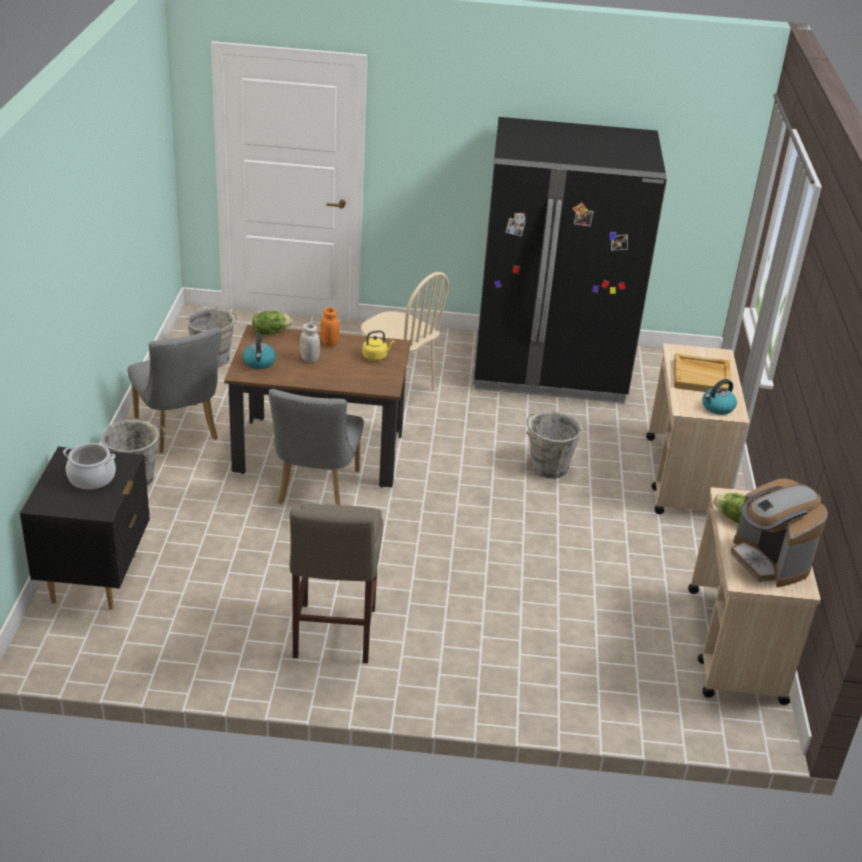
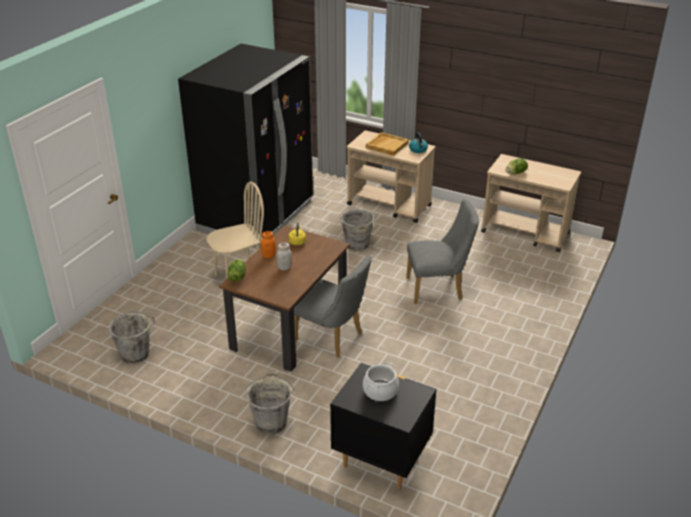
camera: 65 degrees left, 0 degrees up
(179, 432) = (224, 389): grey chair -> grey chair (438, 289)
(259, 362) = (275, 289): kettle -> none
(333, 636) = (478, 362): beige stool -> none
(769, 561) = (550, 174): coffee machine -> none

